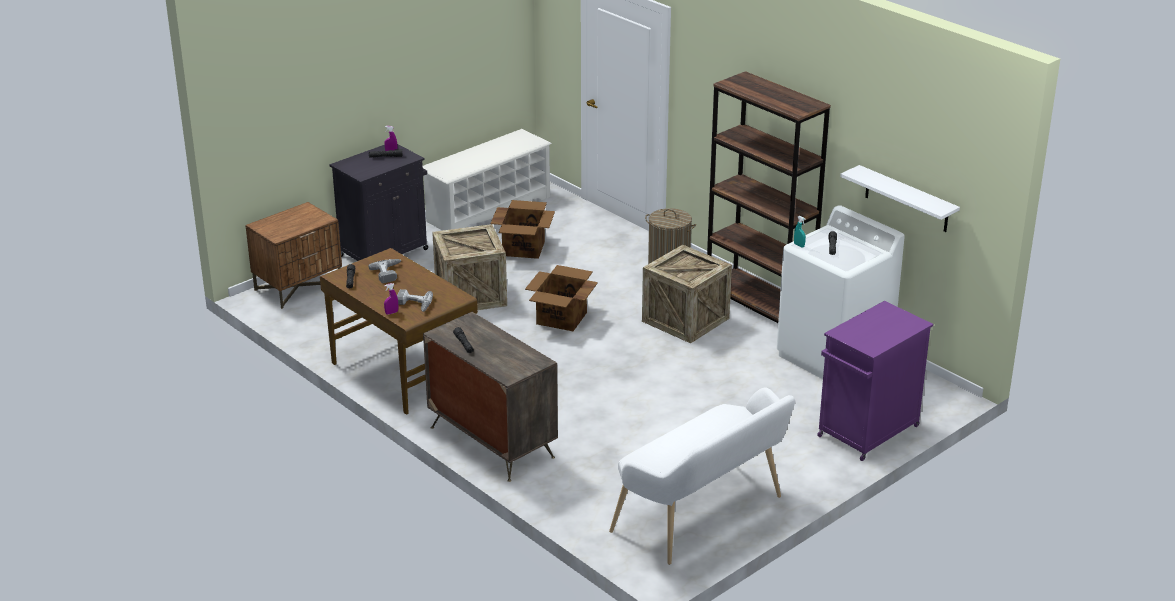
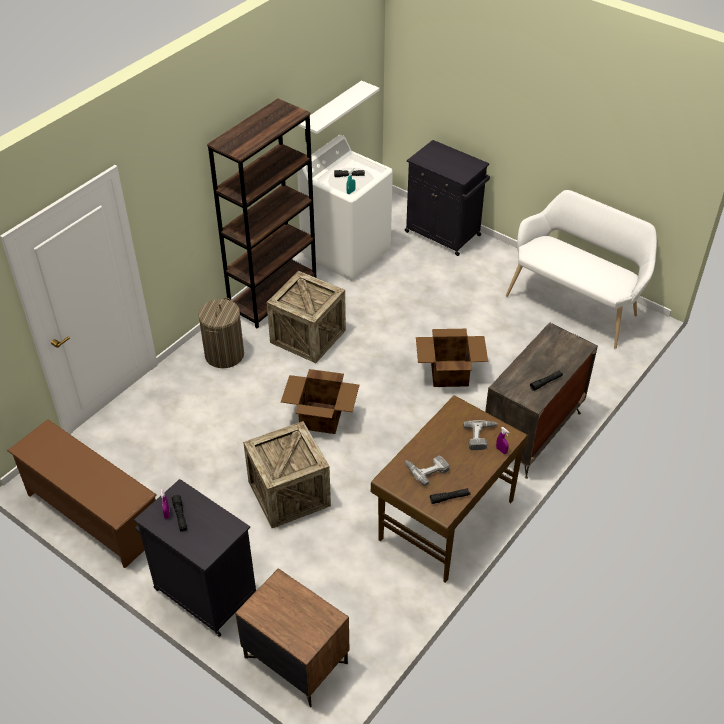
camera: 100 degrees left, 15 degrees up
(488, 209) = (93, 514): white shoe rack -> brown shoe rack
(524, 248) = (184, 467): cardboard box -> cardboard box (448, 373)
(866, 432) = (444, 234): purple cabinet -> black cabinet

